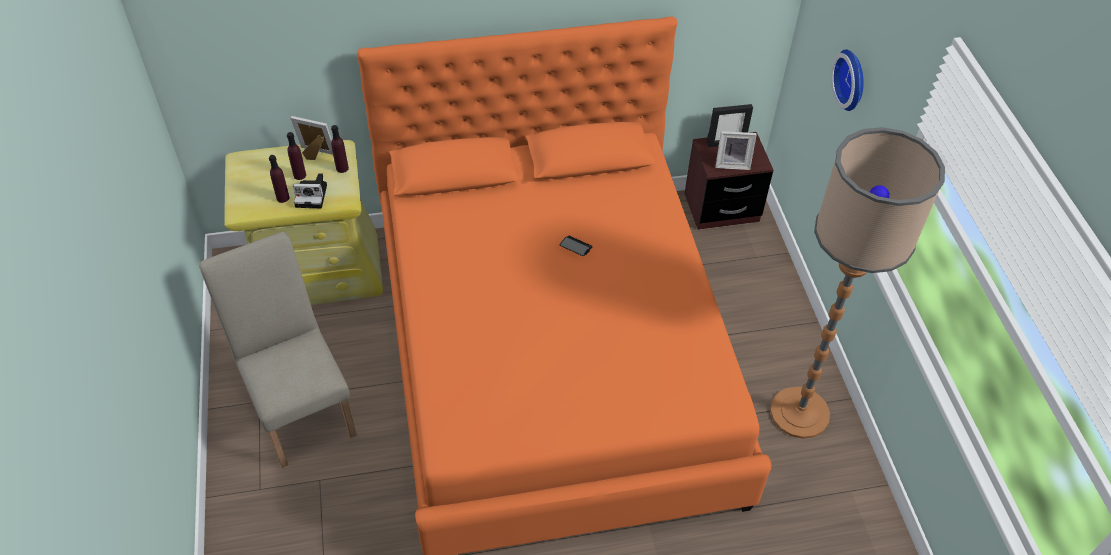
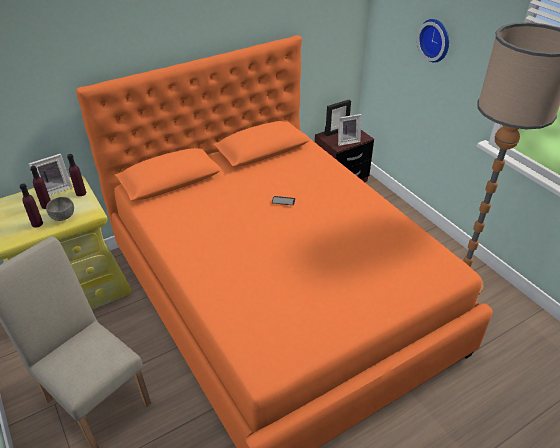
camera: 20 degrees left, 10 degrees down
(313, 195) = (63, 216): camera -> grey bowl
(315, 155) = (55, 189): picture frame -> picture frame turned 150 degrees clockwise

